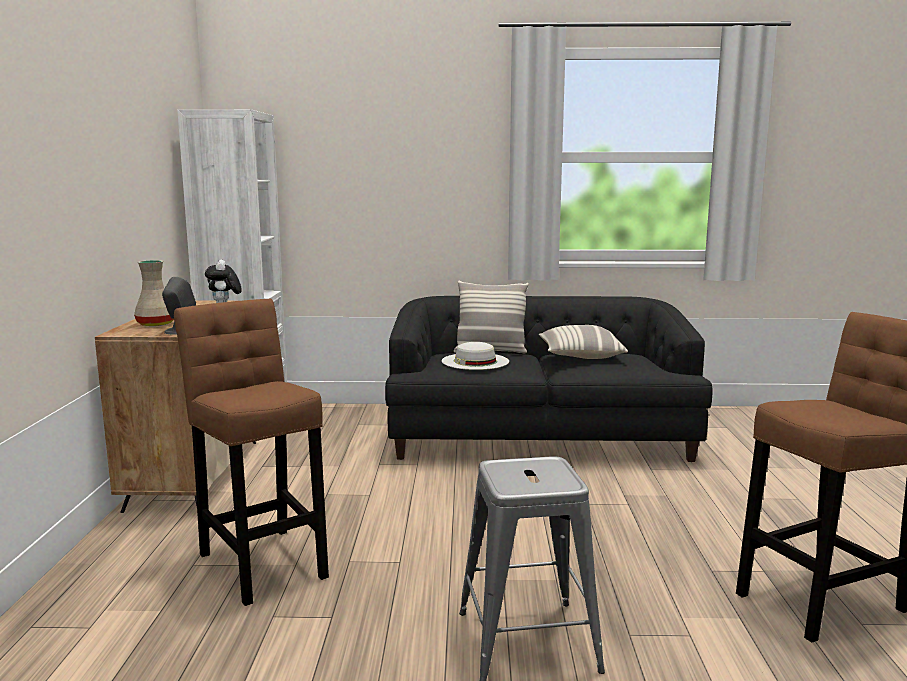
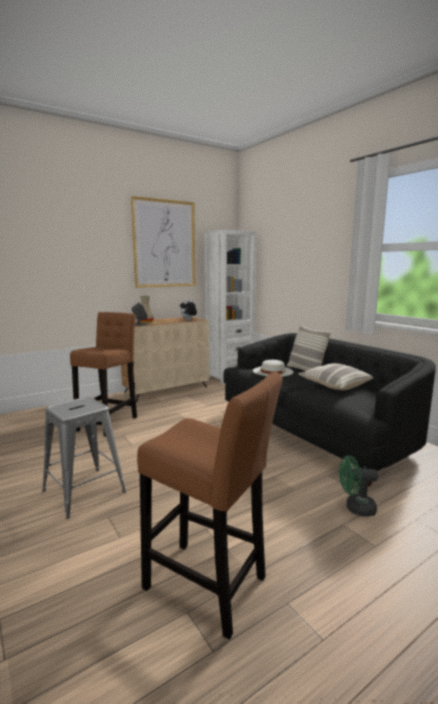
camera: 55 degrees right, 0 degrees up
(133, 134) = (164, 244): none -> picture
(729, 482) = (355, 508): none -> green fan

